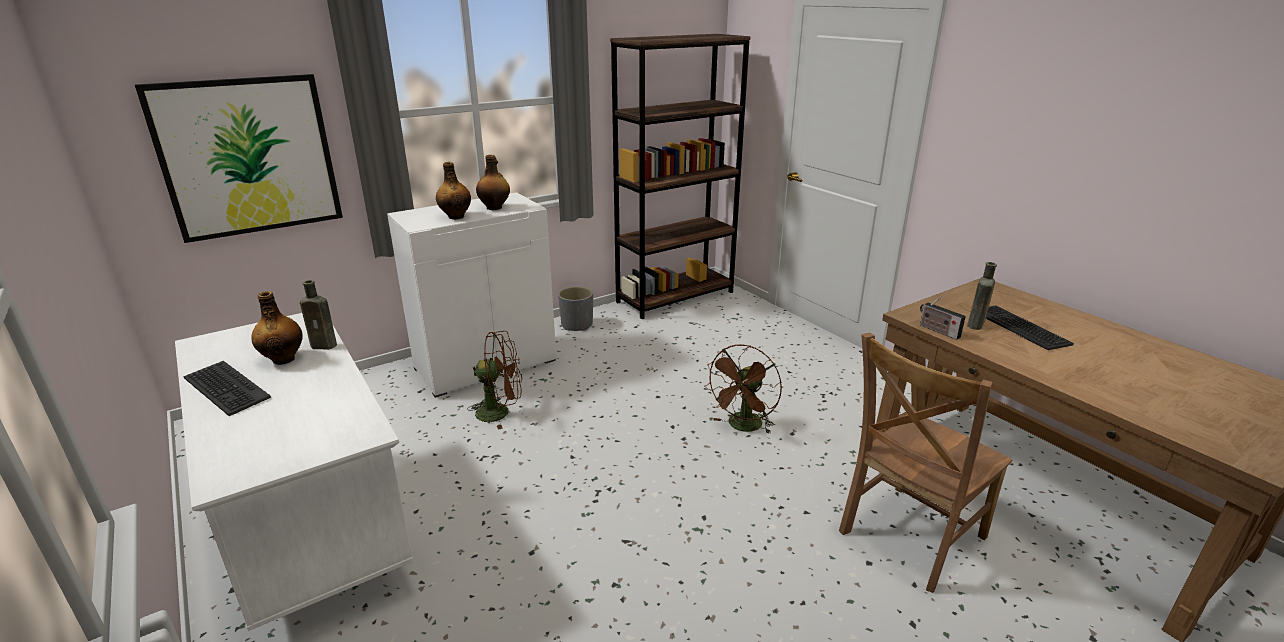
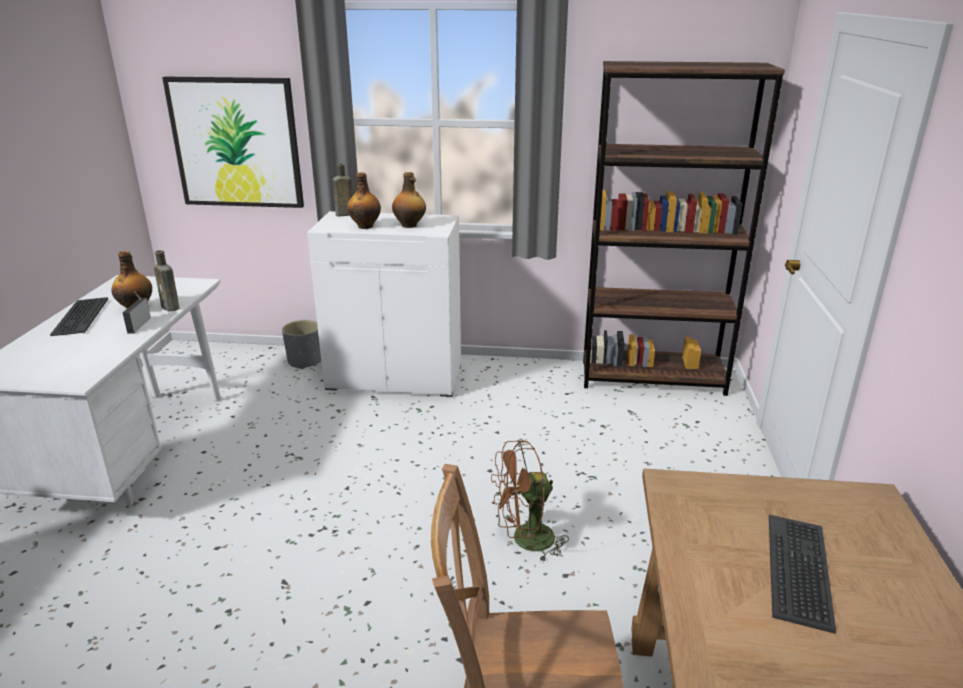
camera: 40 degrees right, 0 degrees up
(500, 412) = (350, 423): brown fan -> none
(577, 325) = (515, 371): grey planter -> grey planter (305, 361)
(937, 331) = (667, 517): radio -> radio (139, 324)
(975, 325) = (736, 536): brown bottle -> brown bottle (343, 214)

